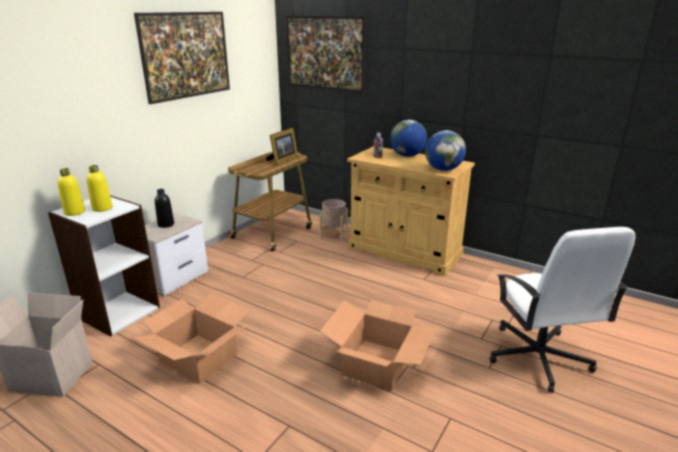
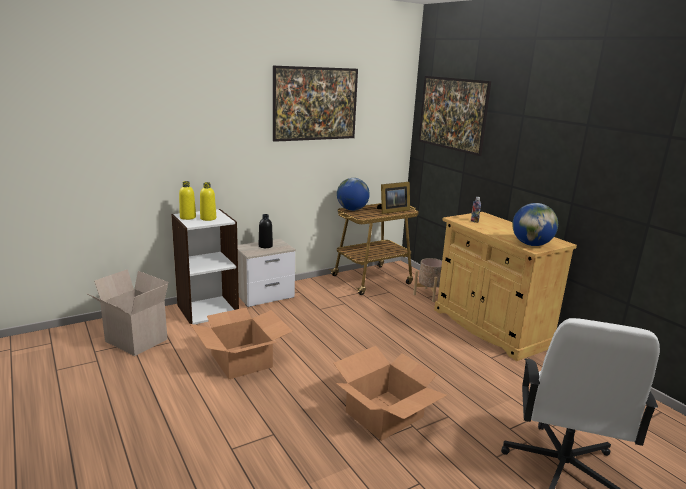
camera: 25 degrees right, 5 degrees down
(407, 156) = (507, 225): globe -> globe (352, 210)

